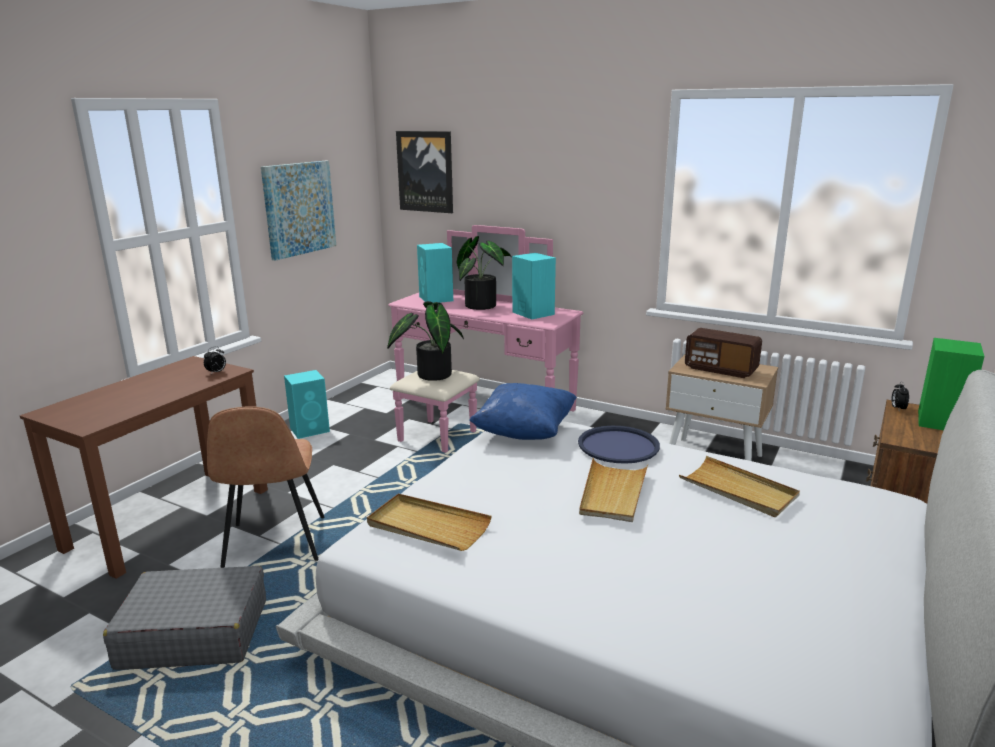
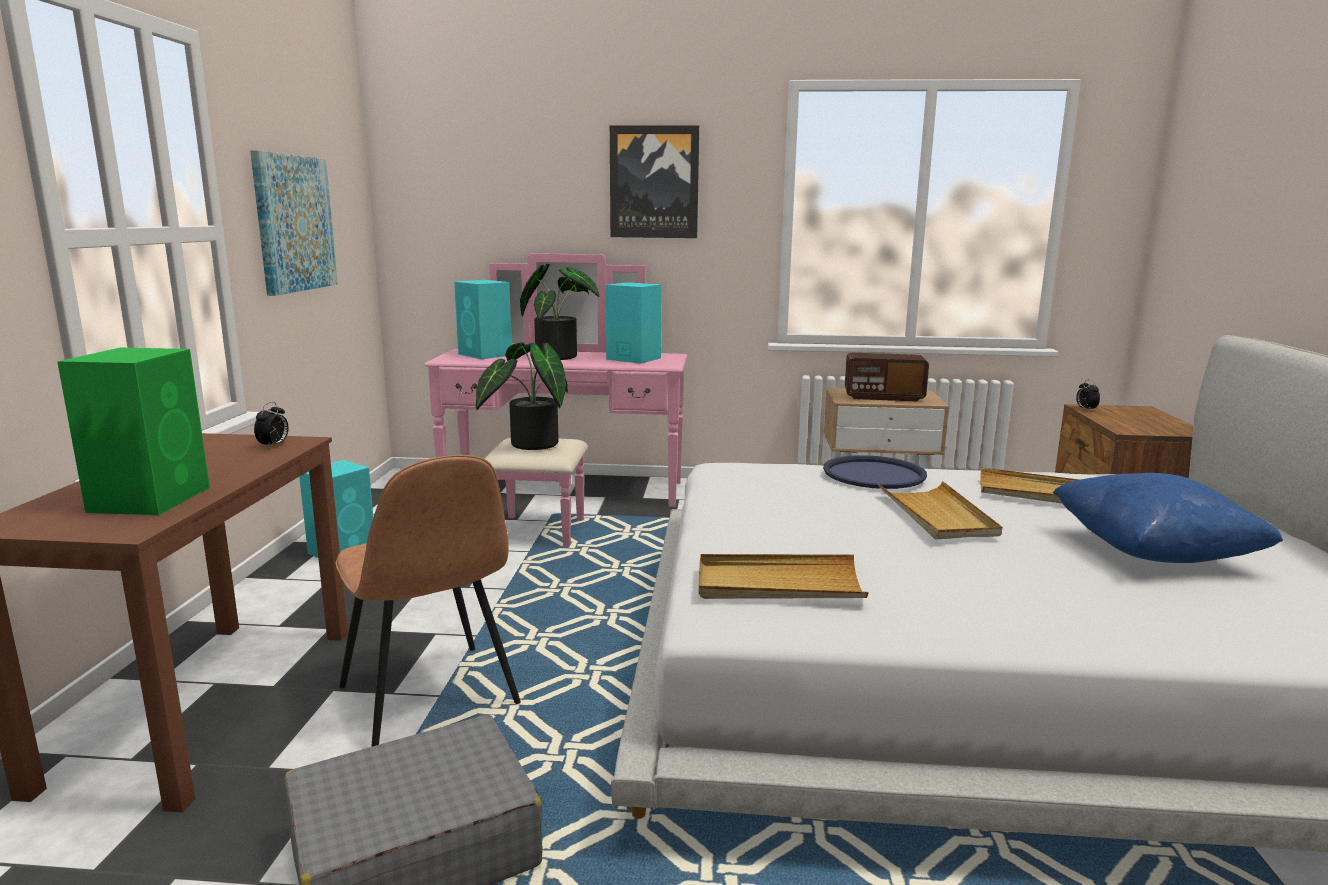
camera: 25 degrees left, 5 degrees down
(425, 171) = (450, 186): picture -> picture (654, 182)
(524, 432) = (749, 477): blue pillow -> blue pillow (1153, 552)
(941, 421) = (1133, 414): green speaker -> green speaker (152, 498)

